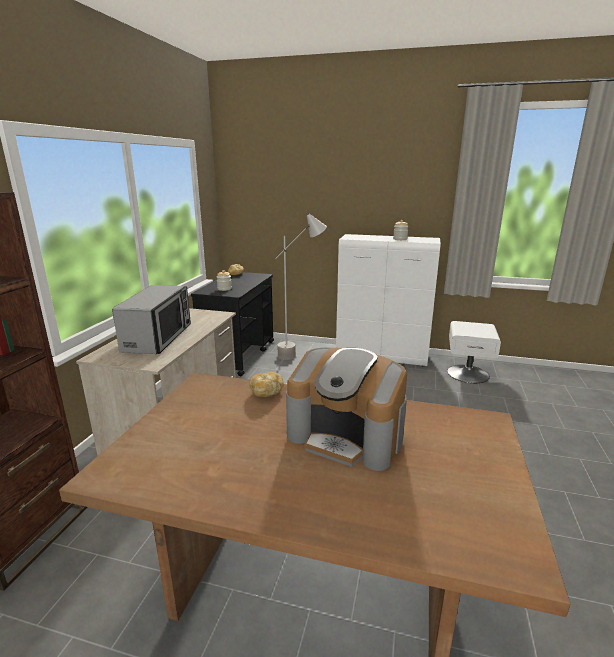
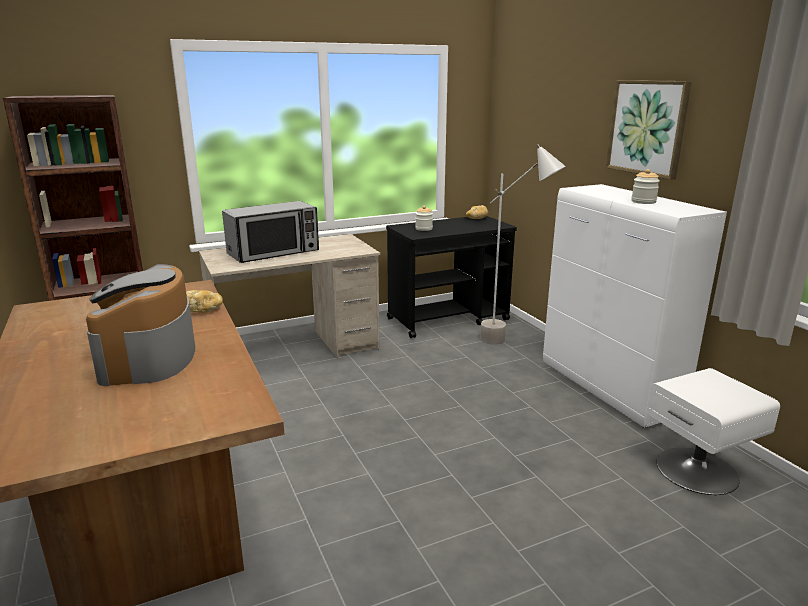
camera: 50 degrees right, 0 degrees up
(377, 196) = (647, 128): none -> picture

